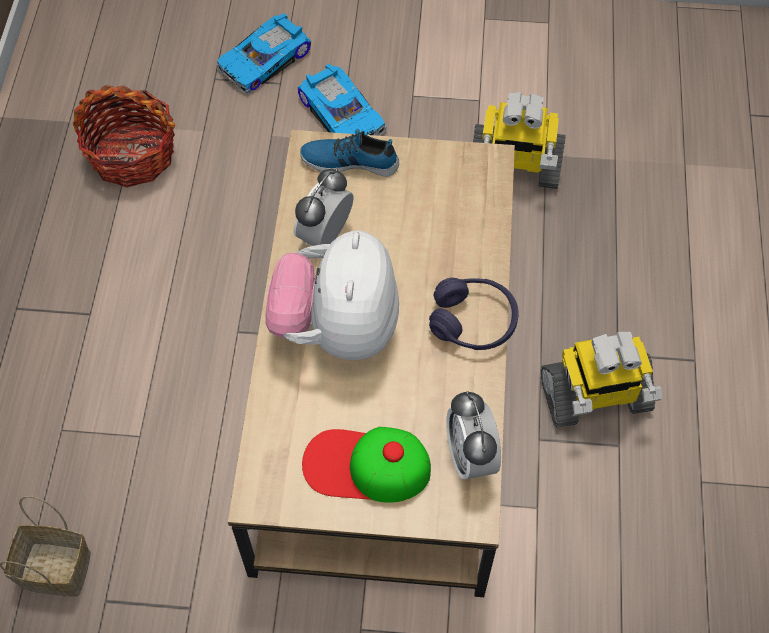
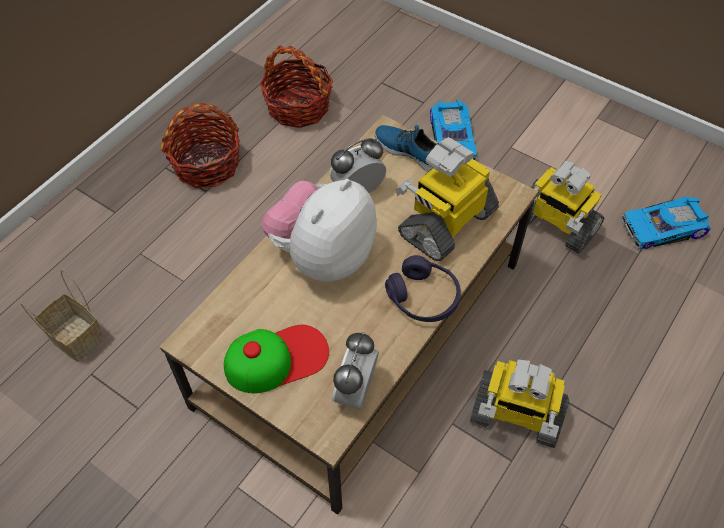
camera: 30 degrees right, 5 degrees down
(67, 280) = (207, 165): none -> basket
(266, 61) = (423, 85): toy car -> toy car (663, 229)
(366, 466) = (277, 359): cap -> cap turned 120 degrees clockwise
(443, 226) = (446, 222): none -> toy robot

